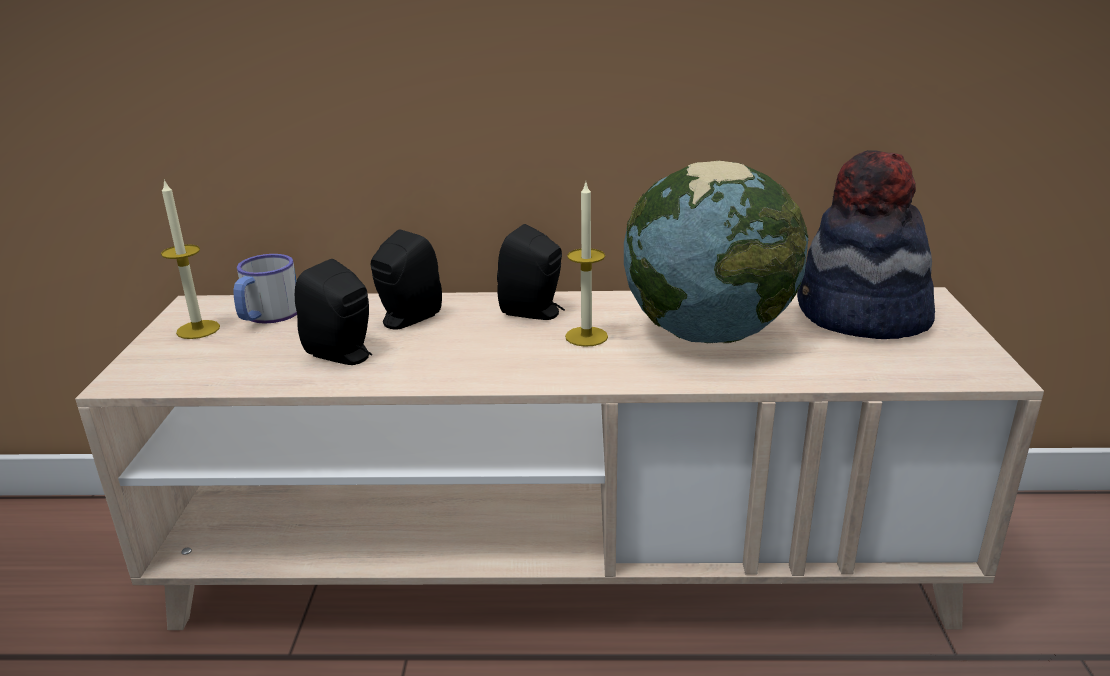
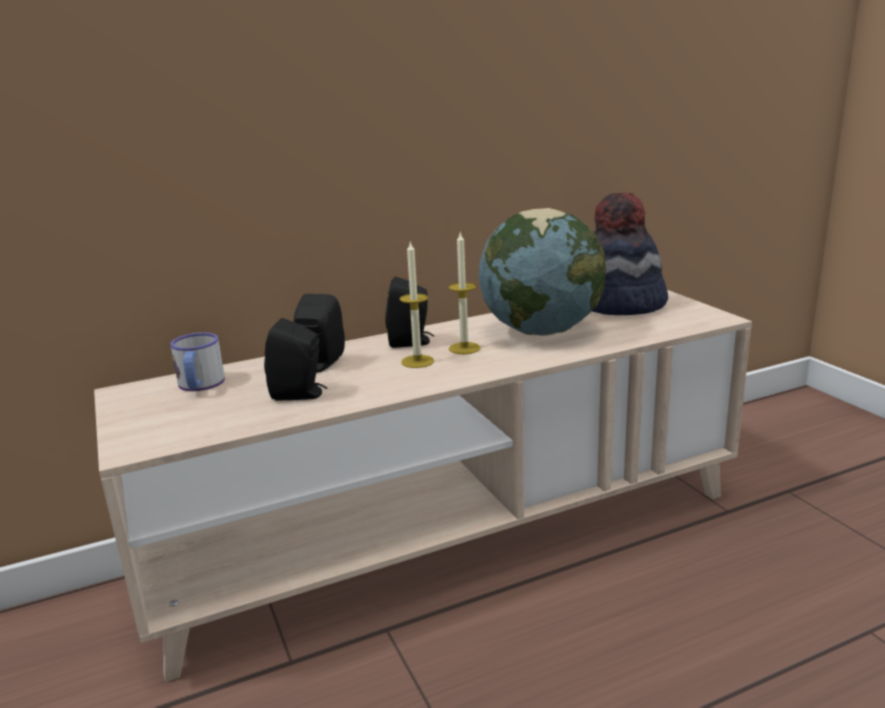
camera: 25 degrees left, 5 degrees down
(198, 329) = (149, 405): candle -> candle (417, 361)

